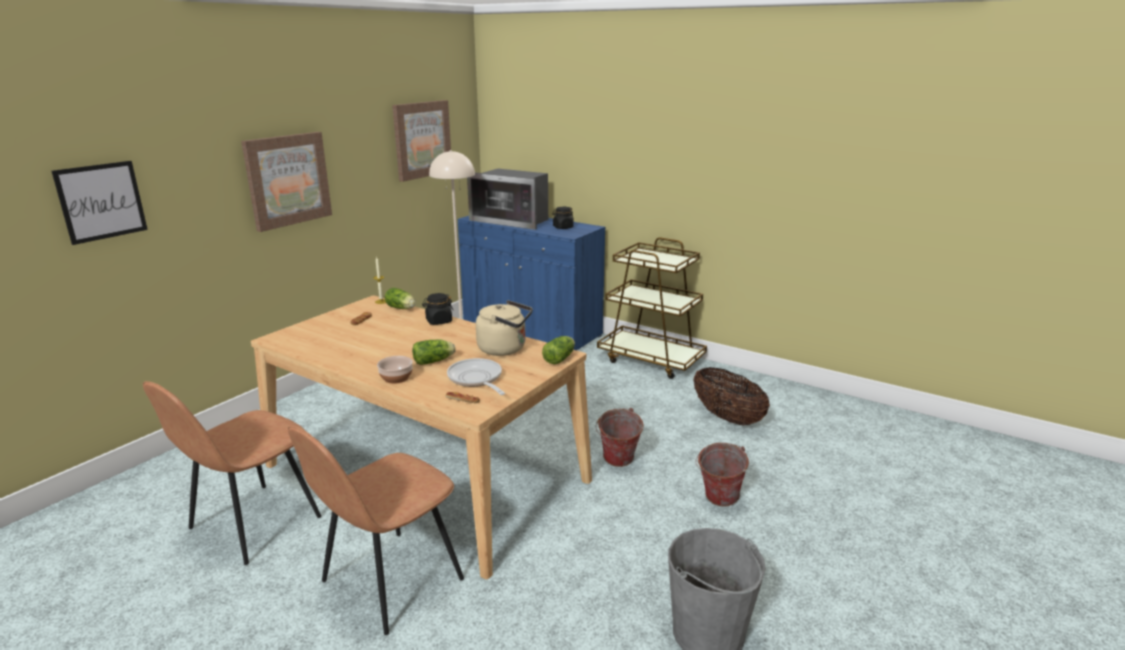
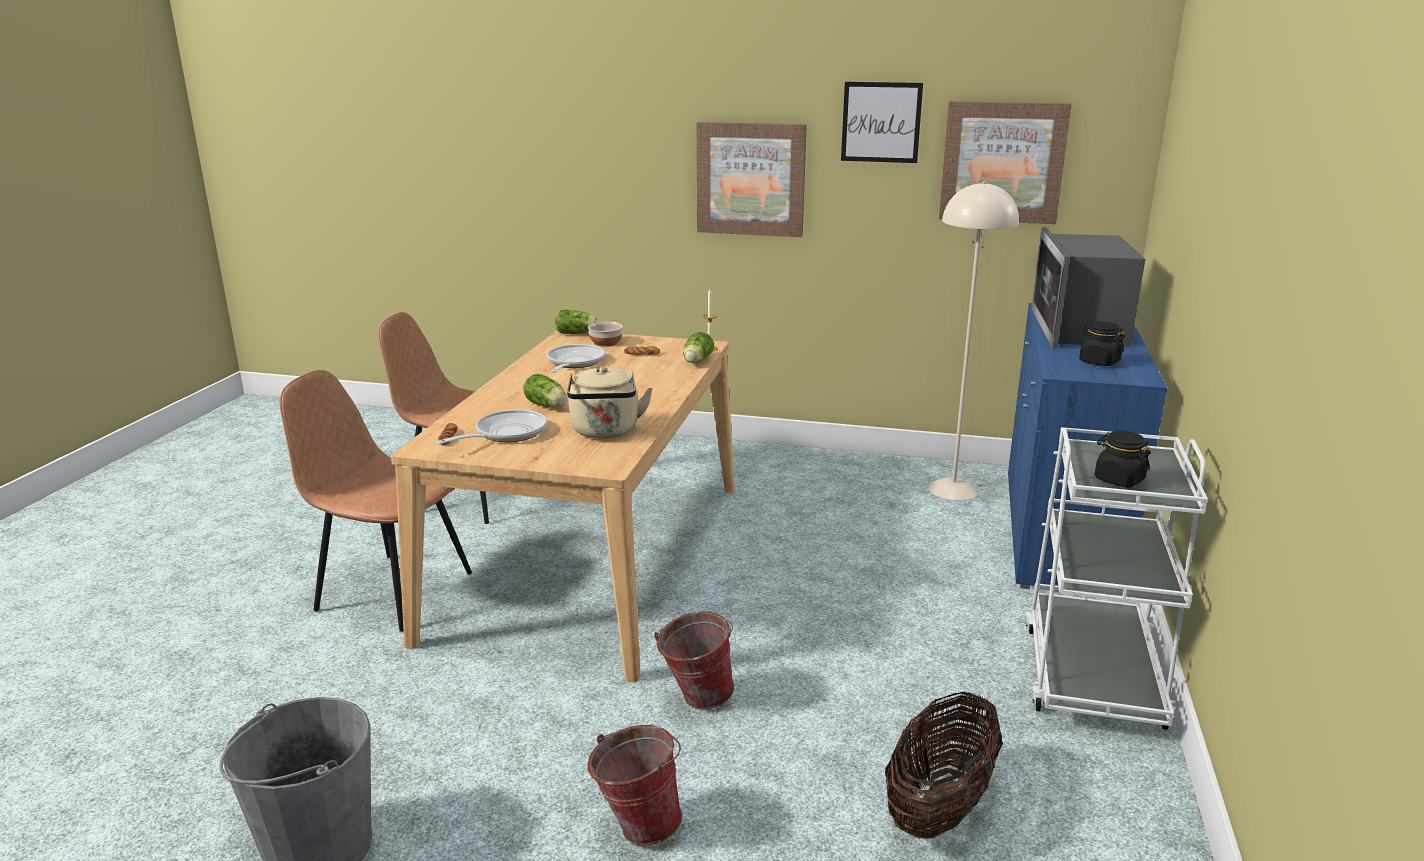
camera: 70 degrees right, 0 degrees up
(101, 201) = (547, 160): picture -> picture (881, 122)
(350, 343) = (574, 363): none -> frying pan
(396, 378) = (494, 399): bowl -> bowl (606, 342)
(438, 321) = (670, 385): black jar -> black jar (1118, 479)
(560, 358) = (594, 467): lettuce -> lettuce (577, 334)
(651, 359) = (1092, 673): brown cart -> white cart

